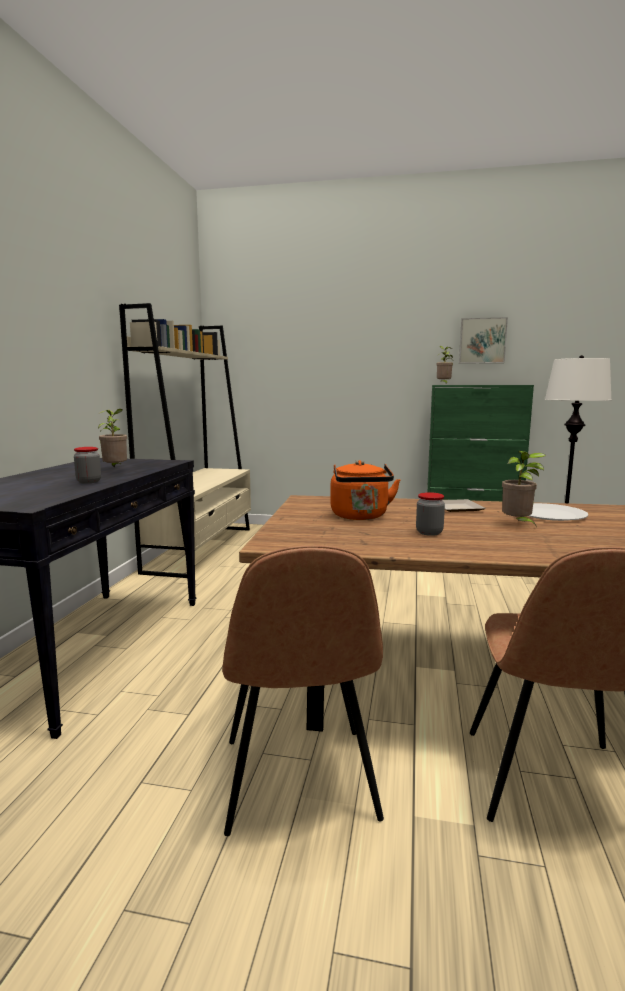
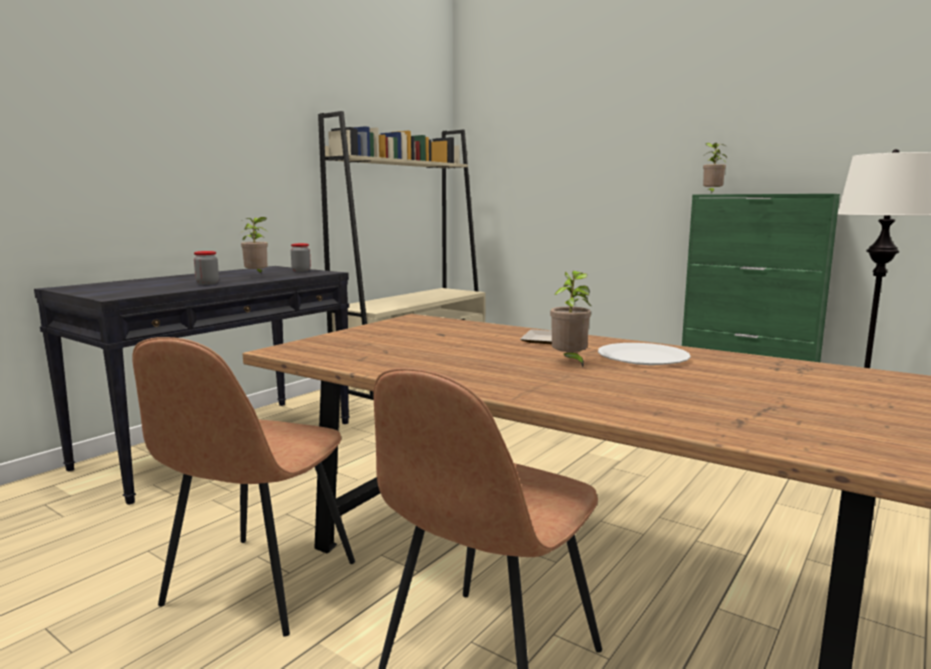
camera: 25 degrees right, 0 degrees up
(360, 517) = (422, 338): orange kettle -> none
(429, 532) = (449, 358): jar -> jar (301, 271)
(482, 341) = (775, 134): picture -> none

